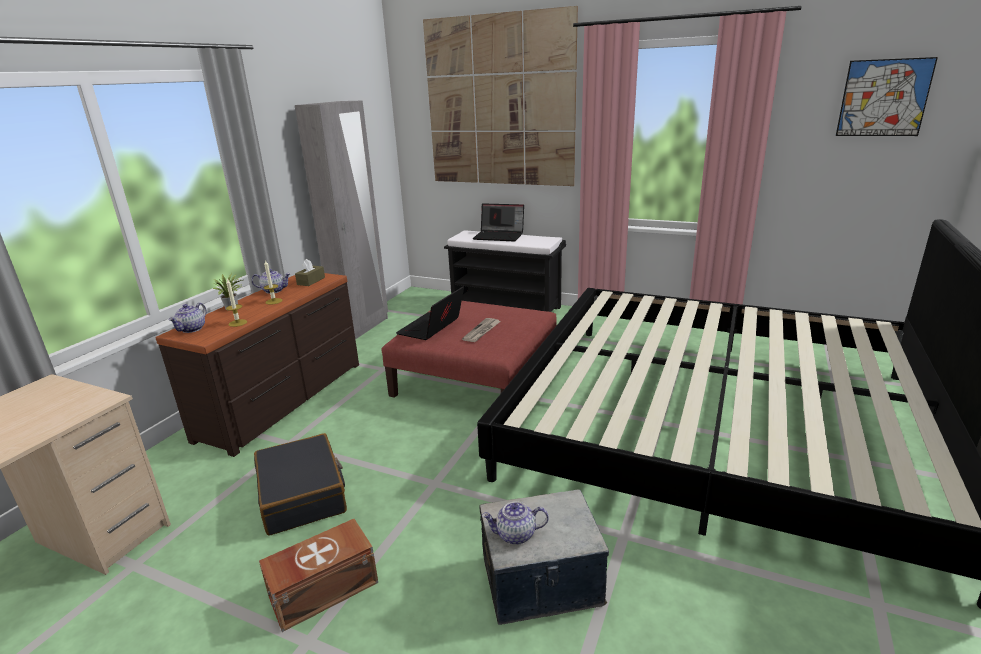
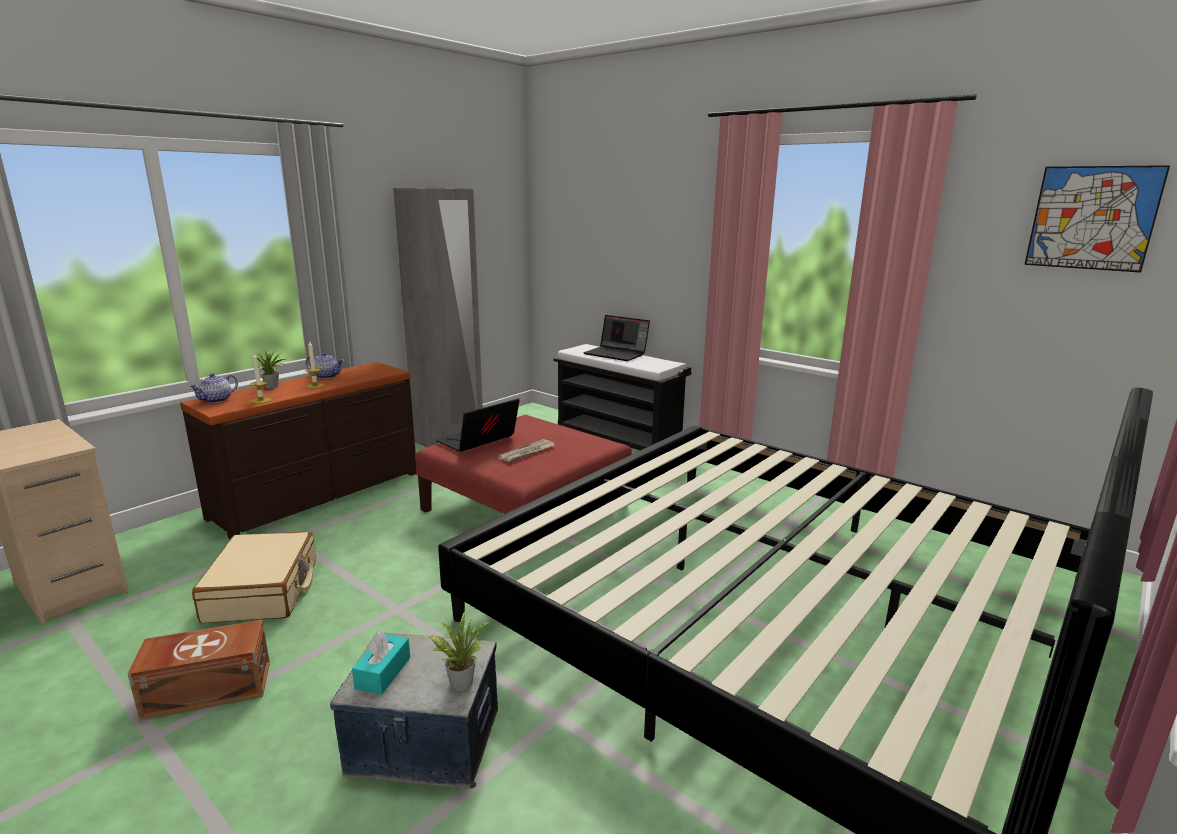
camera: 15 degrees right, 5 degrees down
(303, 494) = (263, 591): black suitcase -> beige suitcase
(311, 281) = (370, 372): brown tissue box -> none
(499, 102) = (631, 201): picture -> none
(515, 535) = (383, 673): teapot -> turquoise tissue box
(581, 526) = (460, 681): none -> potted plant

